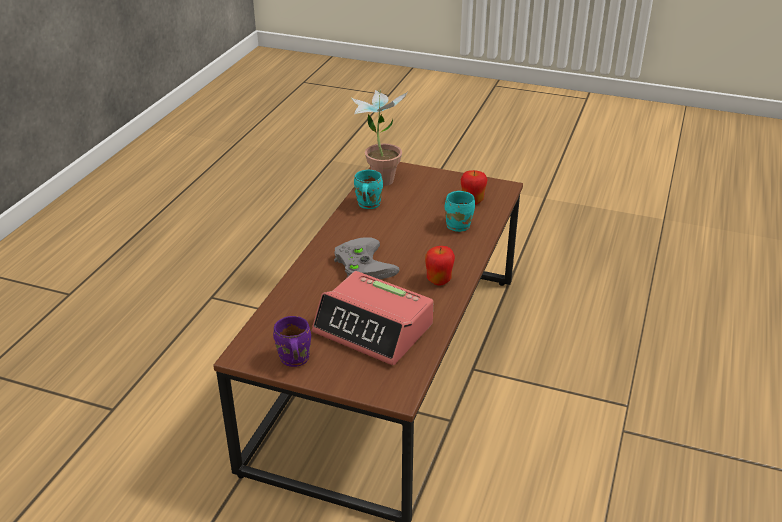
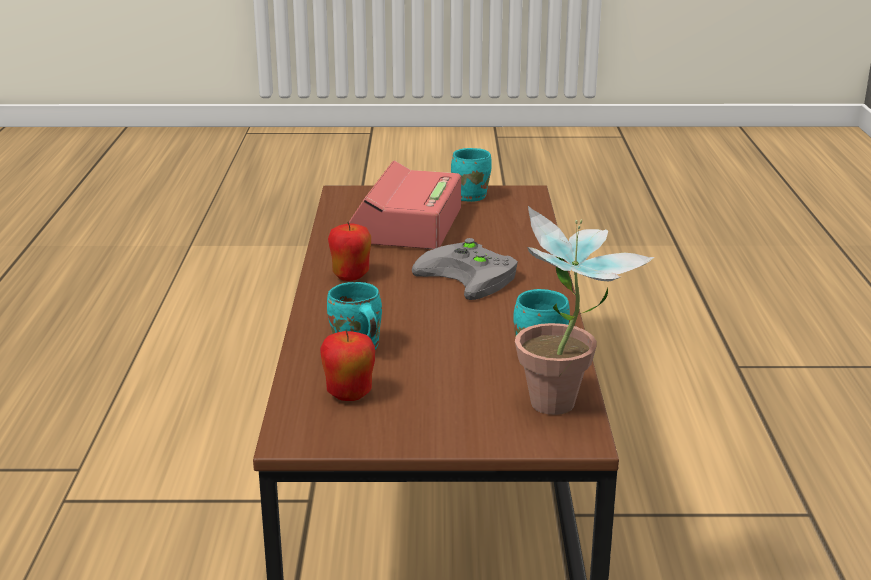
camera: 160 degrees right, 10 degrees down
(293, 360) = (470, 196): purple mug -> turquoise mug
(374, 329) = (403, 226): alarm clock -> alarm clock turned 90 degrees counterclockwise

